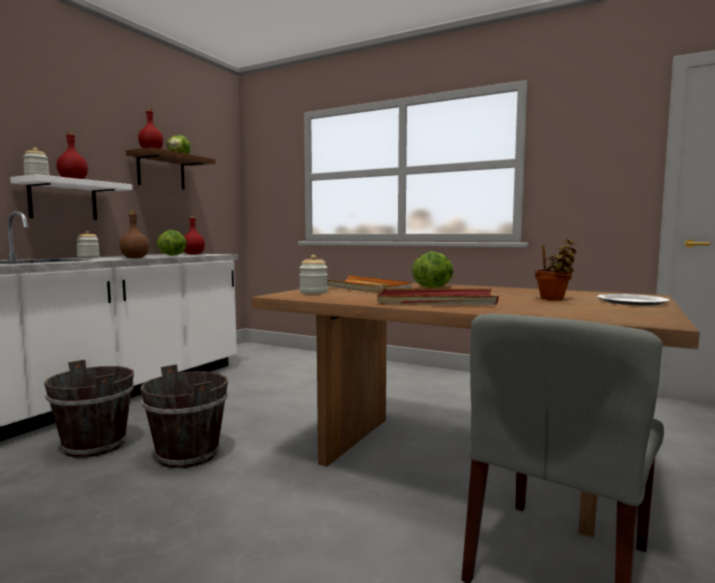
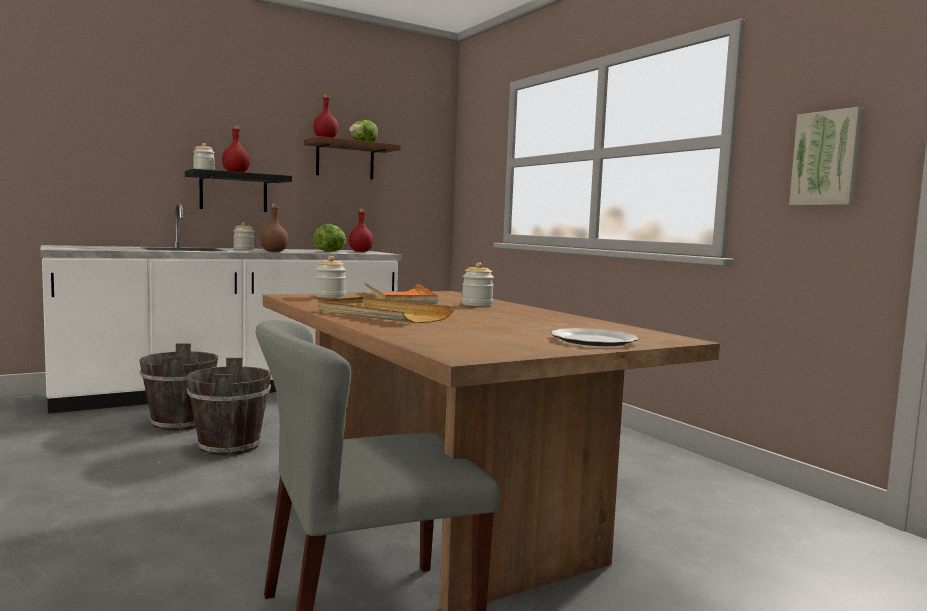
camera: 30 degrees right, 0 degrees up
(63, 200) = (233, 192): white shelf -> black shelf
(434, 287) = (477, 304): lettuce -> jar
(435, 302) = (382, 315): red tray -> beige tray
(554, 299) = (524, 327): potted plant -> none
(598, 175) = (827, 158): none -> picture

